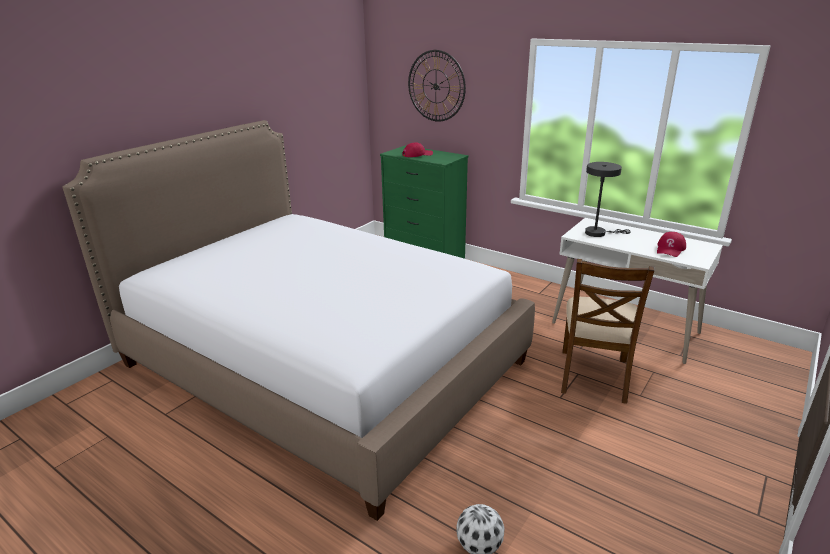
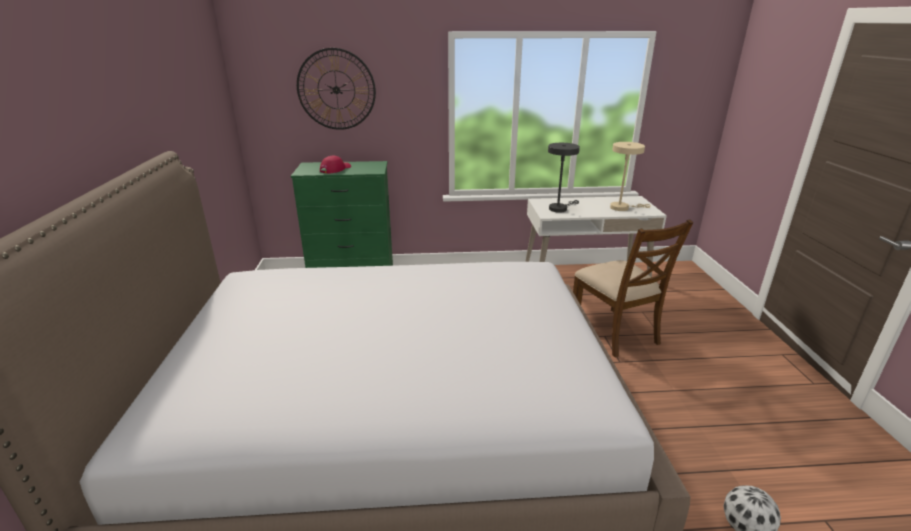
camera: 40 degrees left, 0 degrees up
(670, 249) = (622, 207): red cap -> beige table lamp

